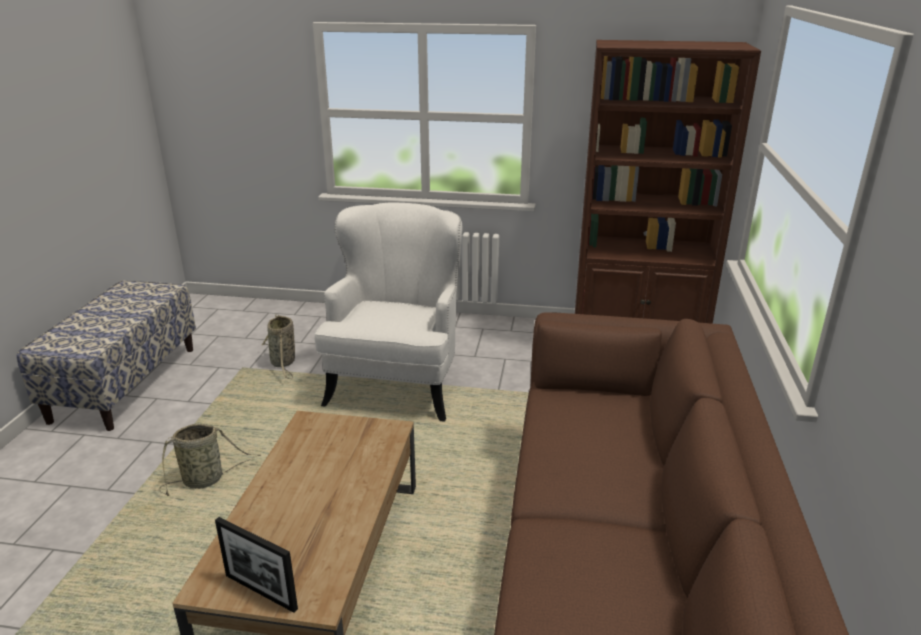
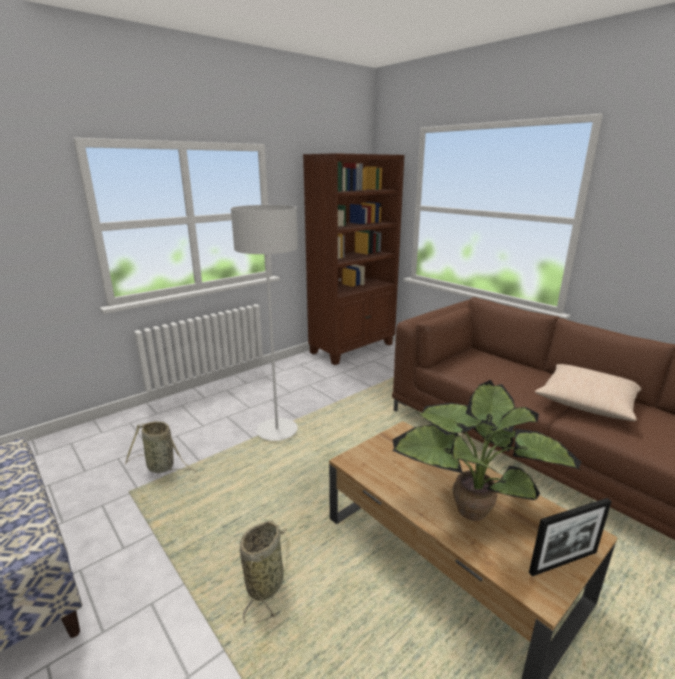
camera: 50 degrees left, 5 degrees down
(300, 511) = (471, 506): none -> potted plant
(397, 385) = (277, 431): white armchair -> grey floor lamp
(608, 530) = (587, 402): none -> beige pillow

